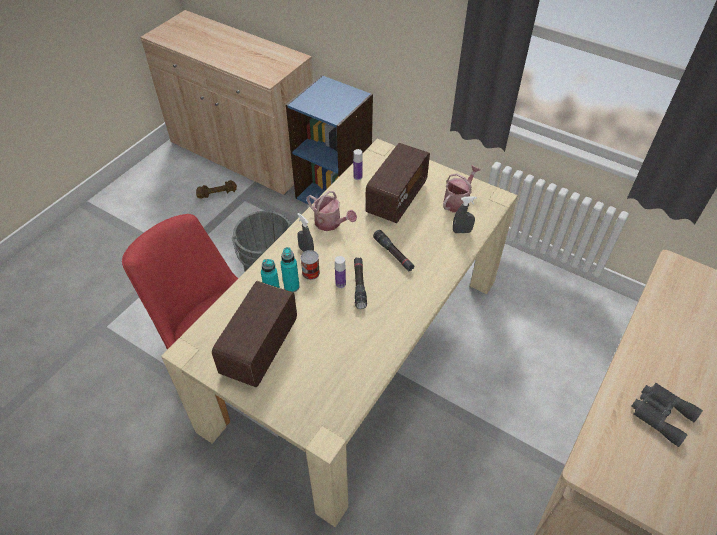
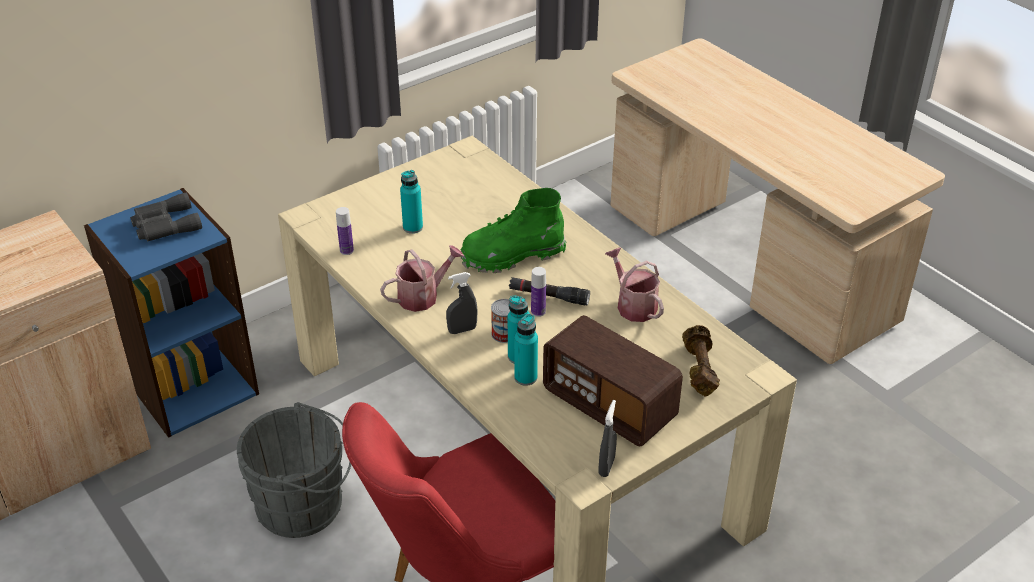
camera: 70 degrees left, 10 degrees down
(217, 194) = (70, 543): brown dumbbell -> brown dumbbell (698, 369)
(393, 254) = (512, 255): black flashlight -> green boot
(396, 198) = (413, 227): radio -> turquoise bottle
(458, 201) = (453, 180): watering can -> watering can (633, 305)
(462, 231) = (506, 192): grey spray bottle -> grey spray bottle (606, 466)
(660, 413) = (804, 147): grey binoculars -> grey binoculars (164, 225)

